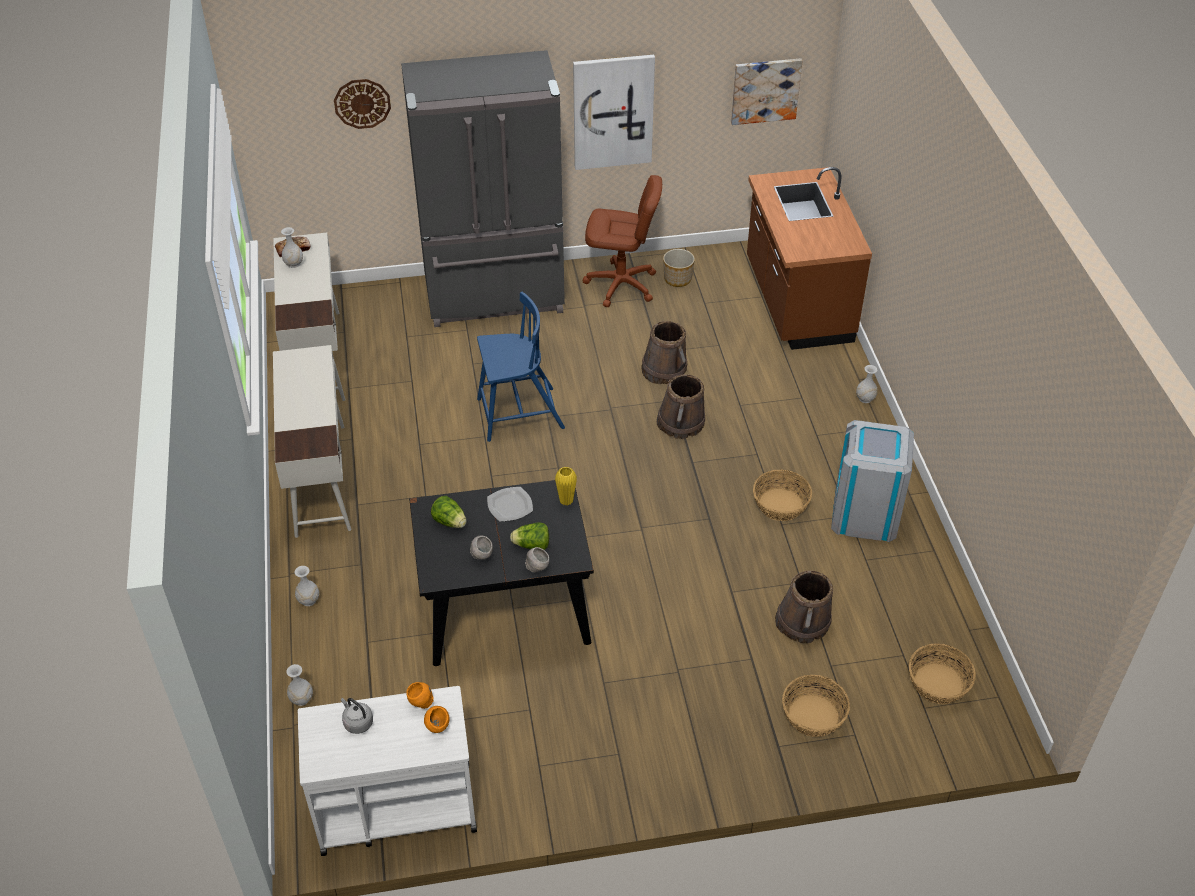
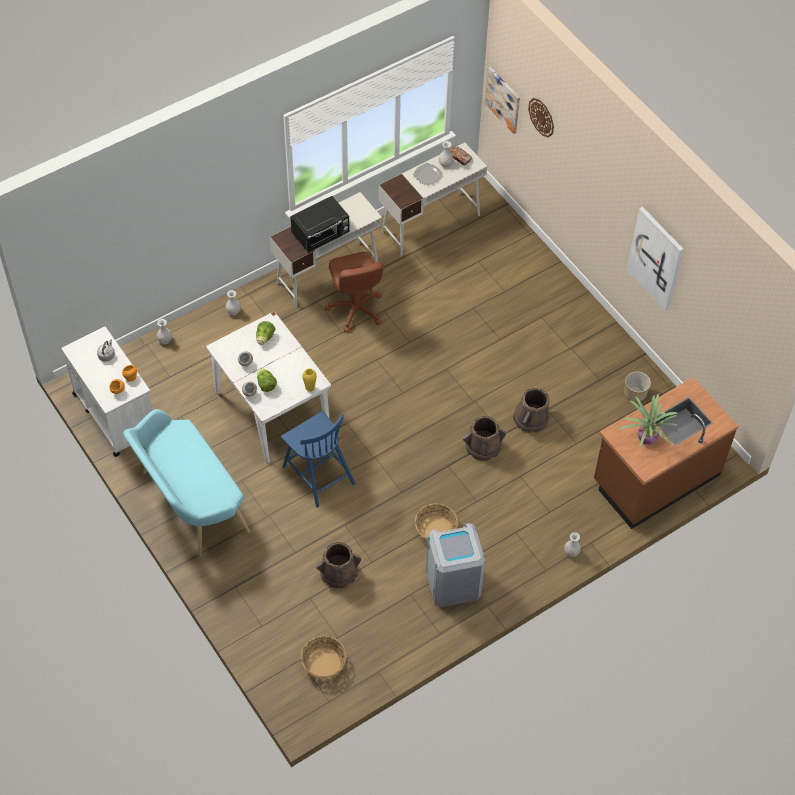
camera: 65 degrees right, 10 degrees up
(315, 410) = (321, 235): none -> black microwave
(495, 296) = (548, 292): grey fridge -> none
(504, 610) = (271, 409): black dining table -> white dining table
(509, 505) = (292, 361): plate -> plate (427, 175)
(518, 414) = (439, 352): blue chair -> blue chair (318, 474)
(610, 759) = (189, 503): none -> turquoise bench
(621, 285) = (606, 361): brown office chair -> brown office chair (355, 309)
(765, 90) = (739, 340): picture -> picture (503, 99)
(812, 232) = (647, 437): none -> potted plant
(812, 716) = (266, 598): basket -> none

